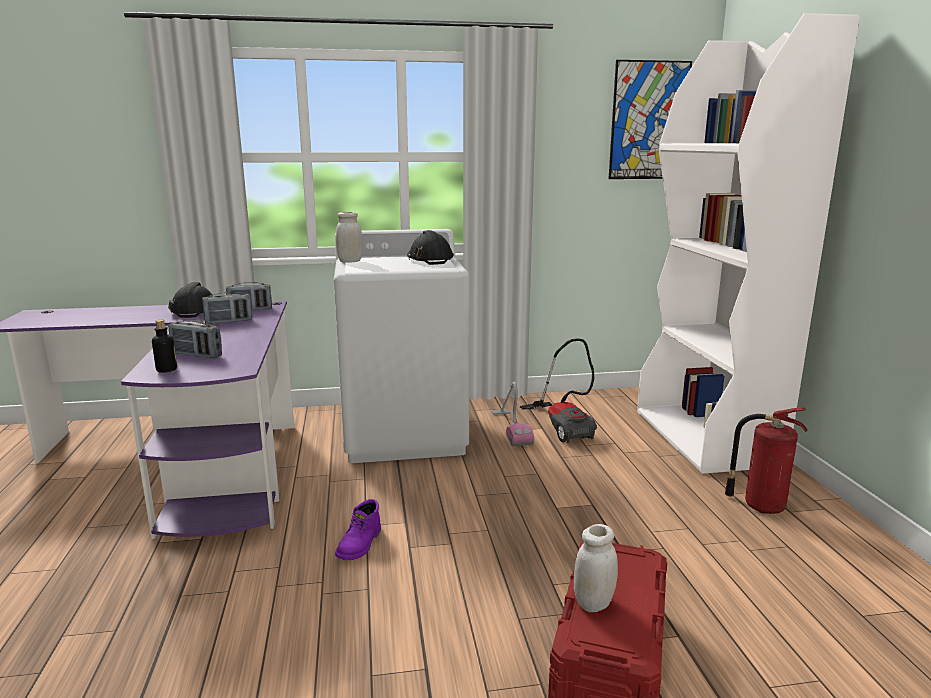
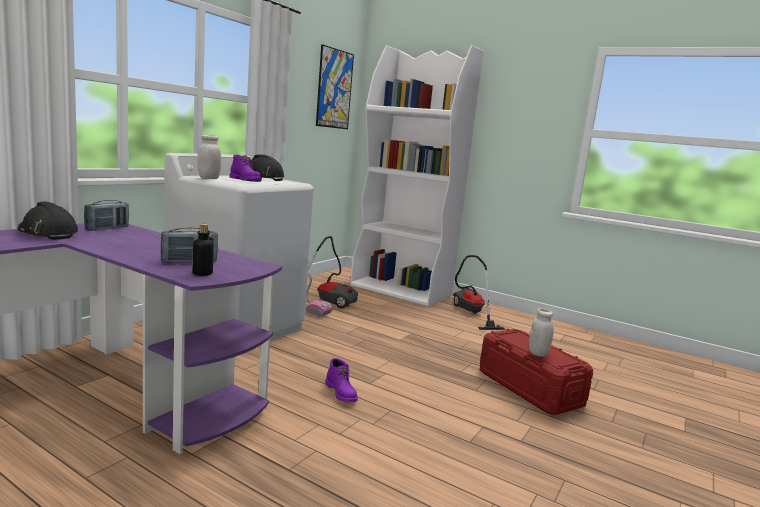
camera: 50 degrees left, 5 degrees down
(228, 321) = (122, 238): radio -> none
(386, 264) = (246, 180): none -> purple boot
(761, 506) = (470, 313): fire extinguisher -> vacuum cleaner

